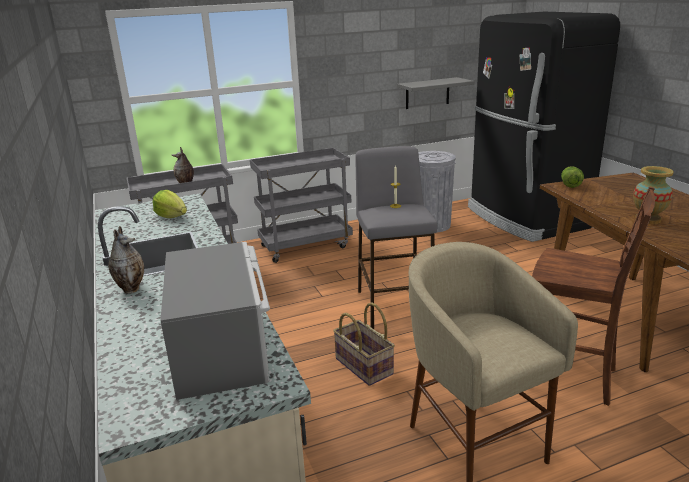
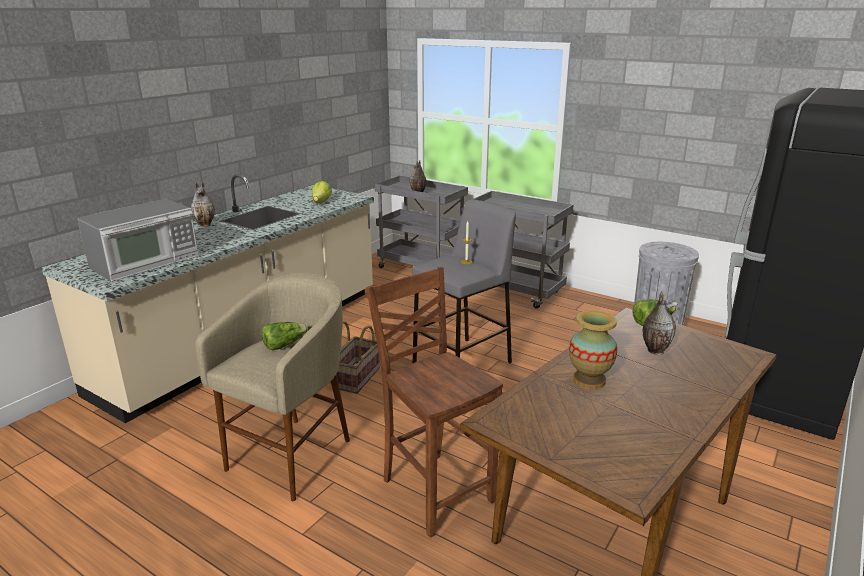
camera: 55 degrees right, 0 degrees up
(427, 93) = (724, 176): grey shelf -> none
(472, 325) = (284, 345): none -> lettuce
(570, 377) = (435, 490): brown chair -> brown chair turned 150 degrees clockwise
(612, 194) = (654, 350): none -> vase

